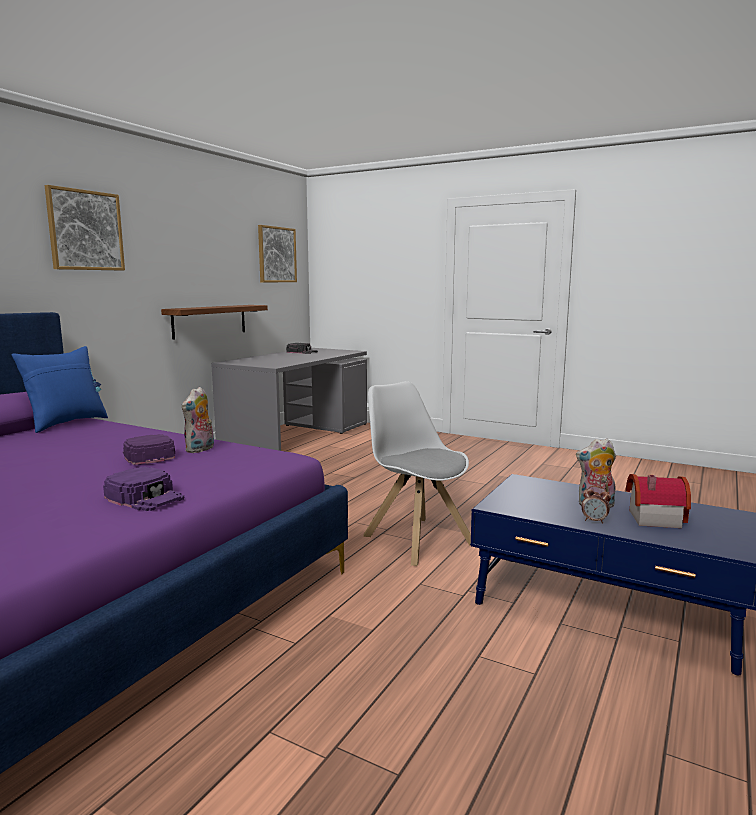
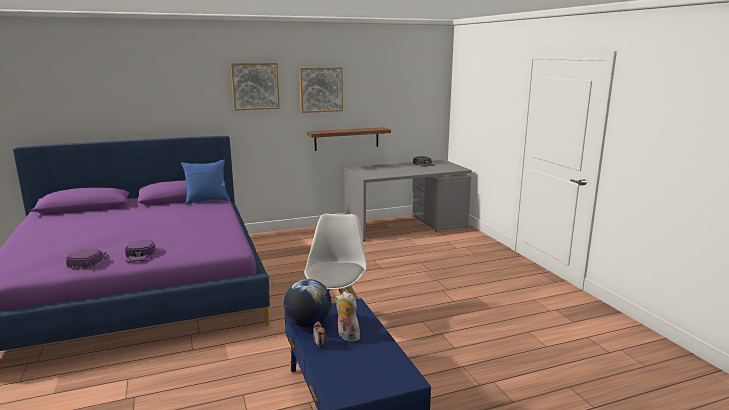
camera: 40 degrees right, 5 degrees up
(147, 455) = (189, 231): purple cap -> purple cap (88, 261)
(200, 449) = (214, 233): plush toy -> none
(276, 254) = (415, 89): picture -> picture (321, 89)
(532, 509) = (308, 324): none -> globe
(652, 517) = (355, 357): toy house -> none

